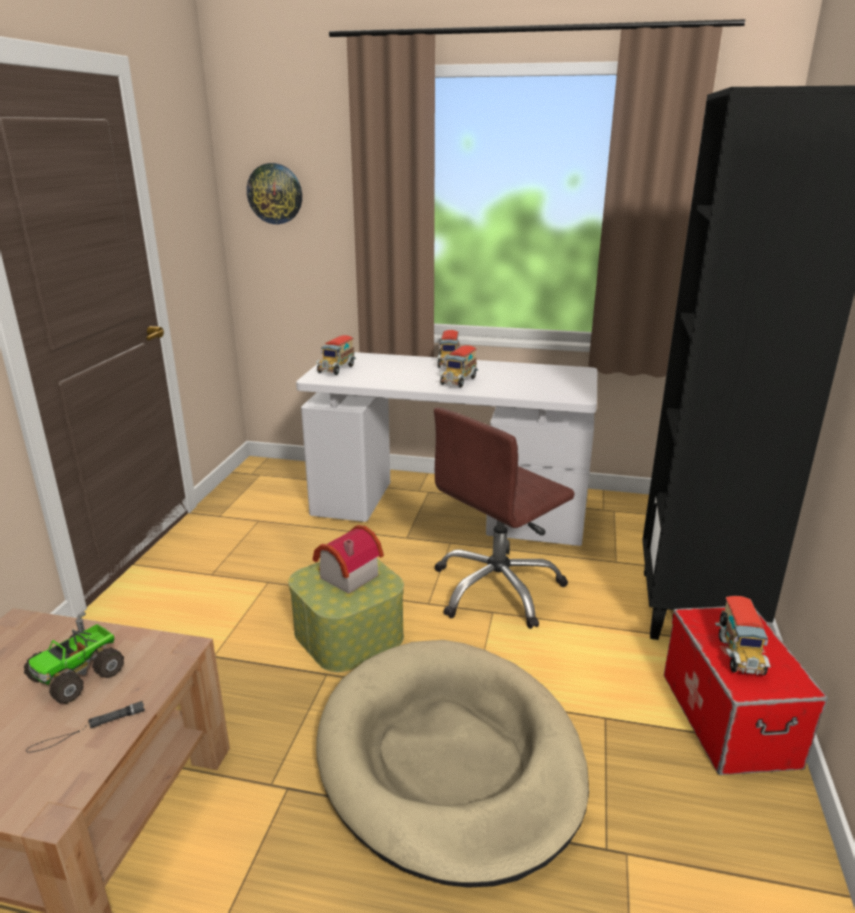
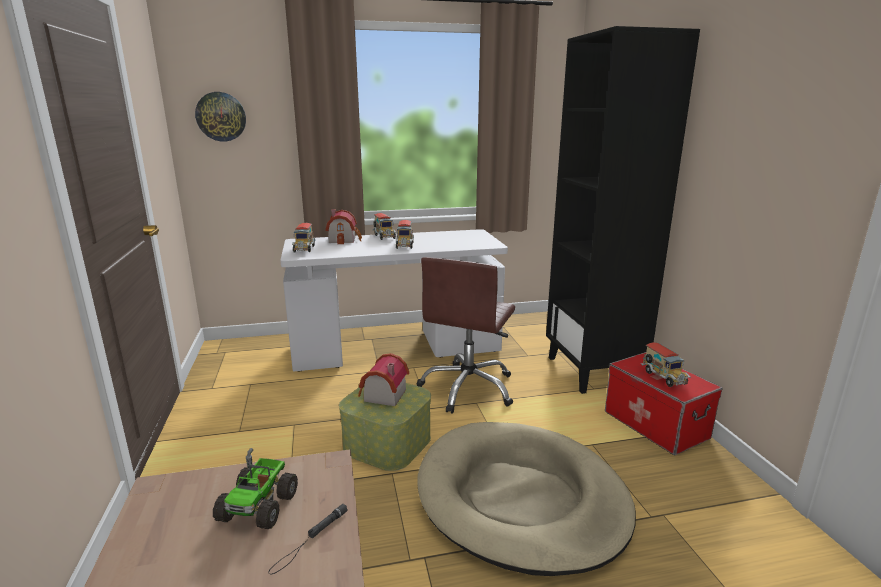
camera: 25 degrees left, 5 degrees down
(397, 361) = (344, 239): none -> toy house

